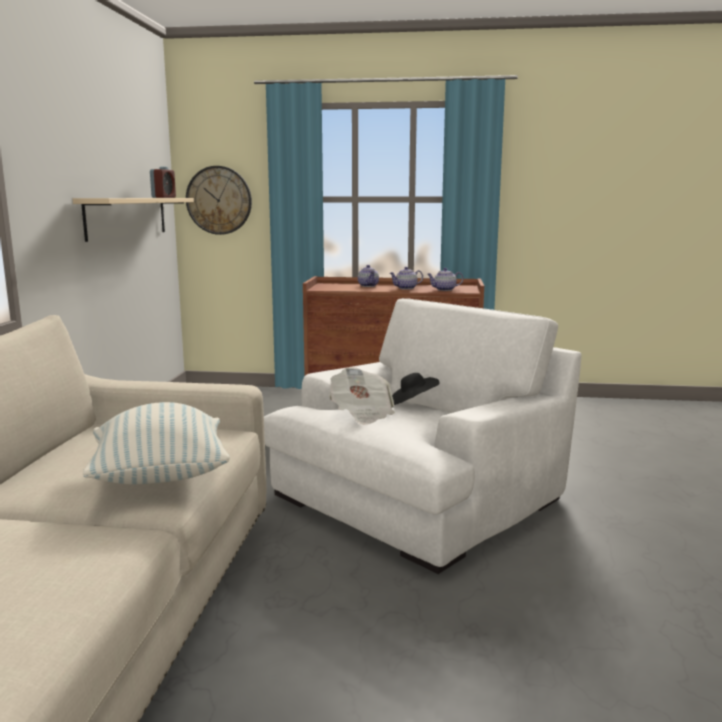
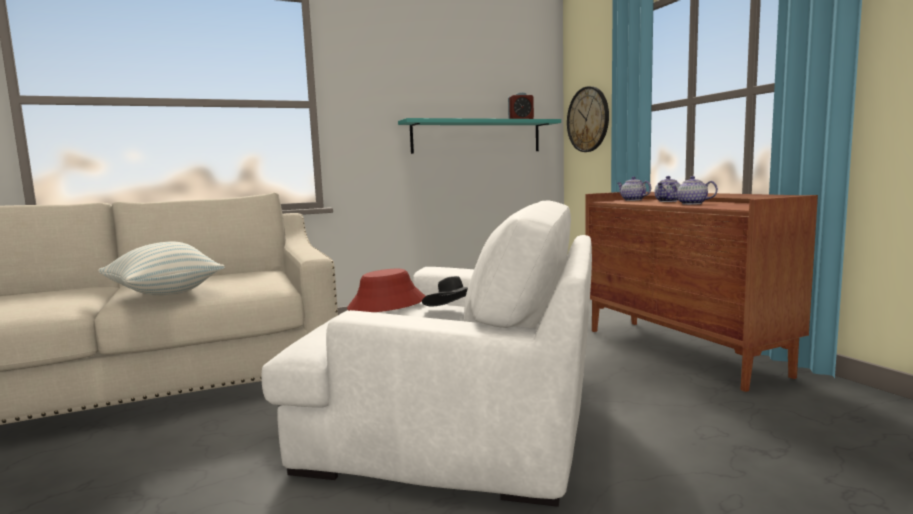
camera: 60 degrees right, 5 degrees down
(127, 217) = (477, 136): beige shelf -> turquoise shelf
(362, 413) = (387, 304): newspaper -> red hat
(444, 290) = (726, 206): teapot -> teapot (632, 200)

